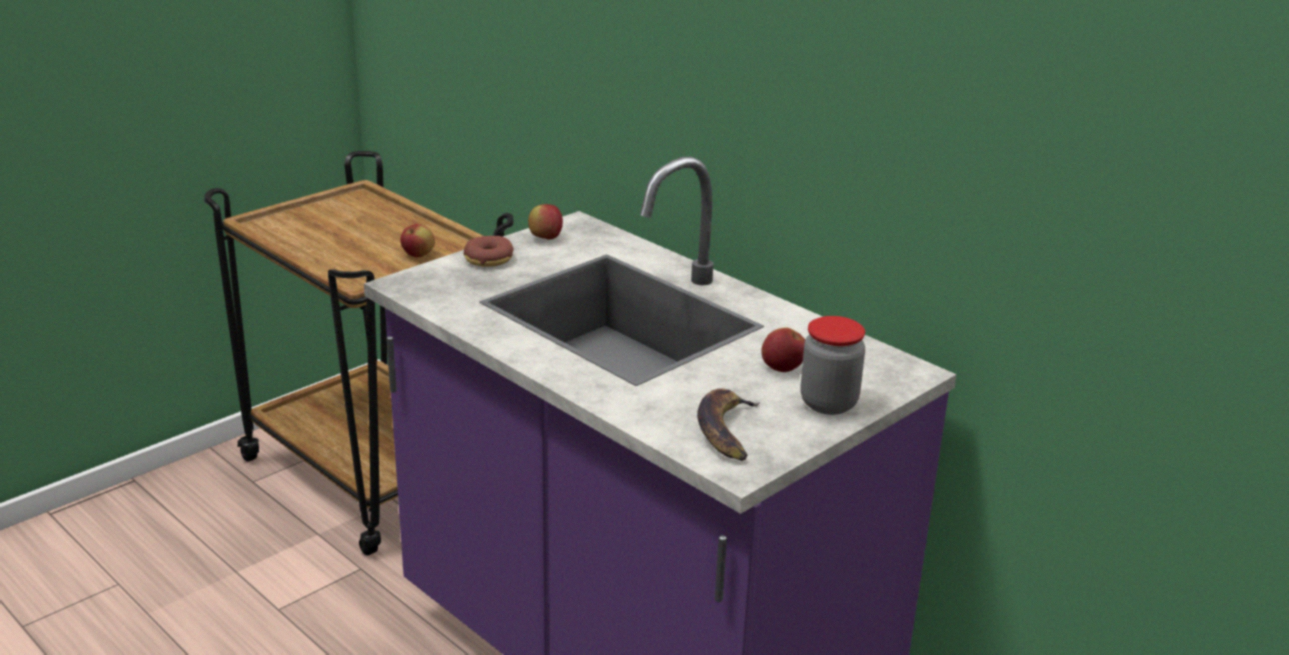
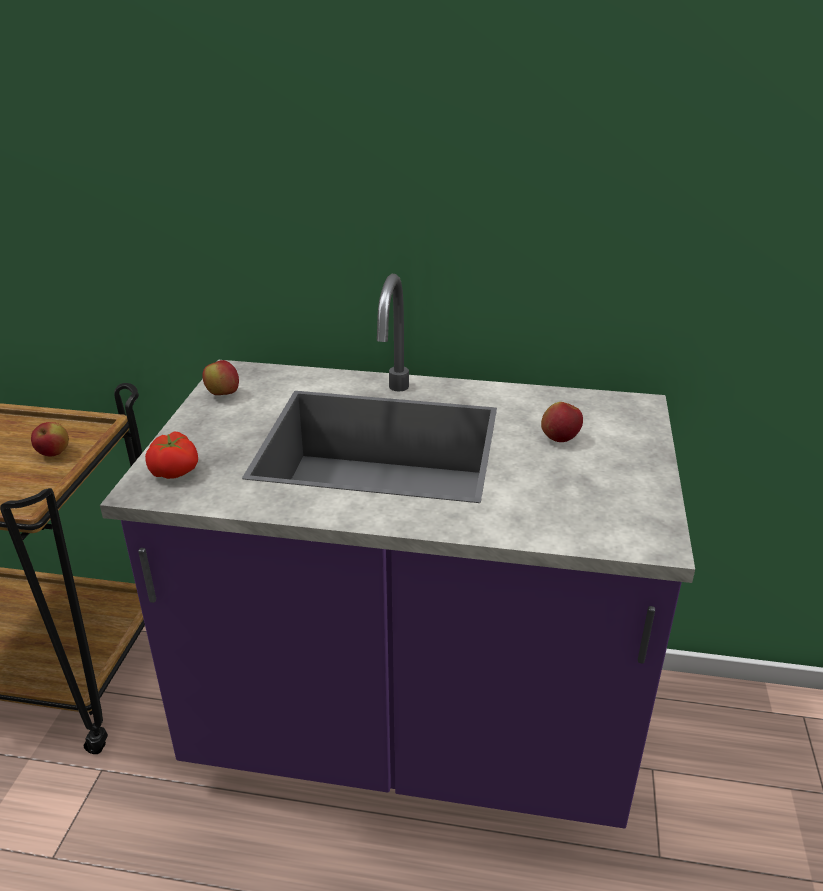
camera: 35 degrees left, 5 degrees up
(440, 279) = (175, 470): none -> tomato
(488, 259) = (197, 433): donut -> none
(726, 431) = (601, 512): banana -> none
(828, 403) = (629, 454): jar -> none

